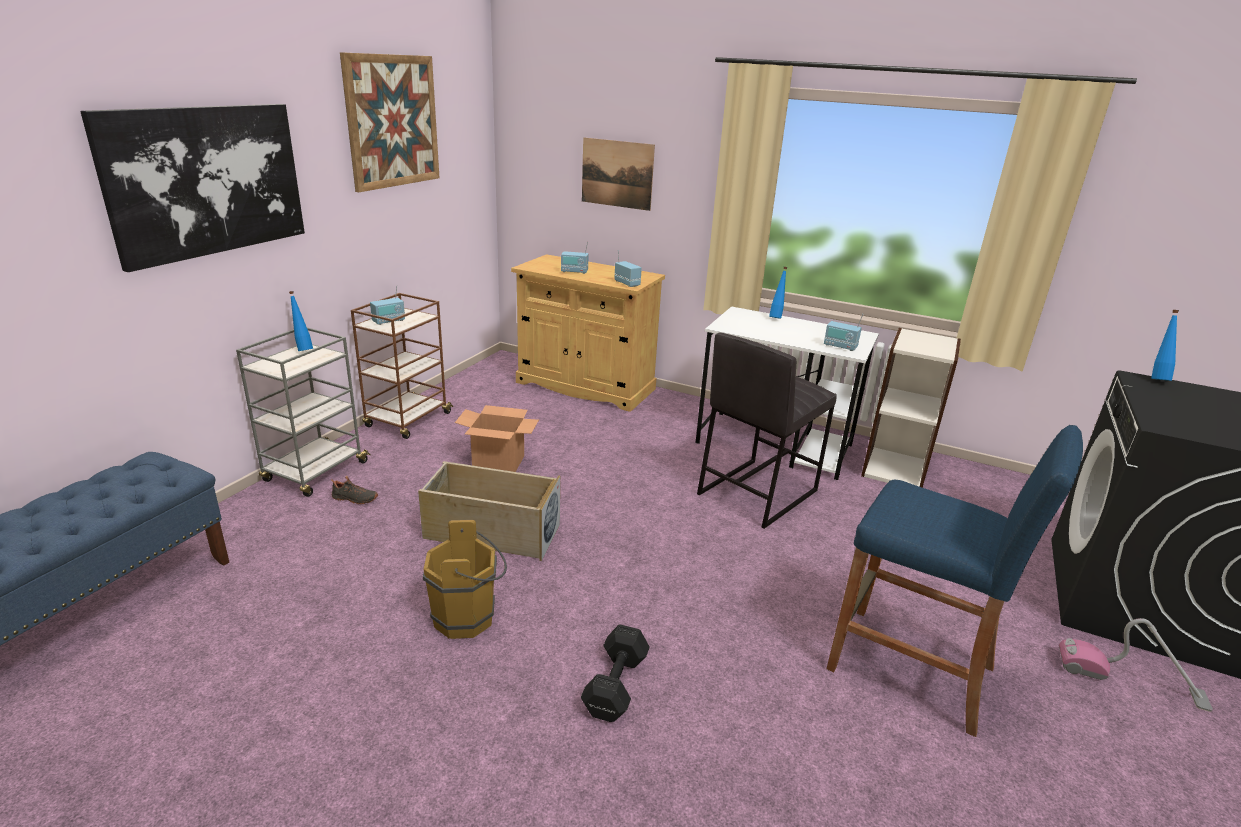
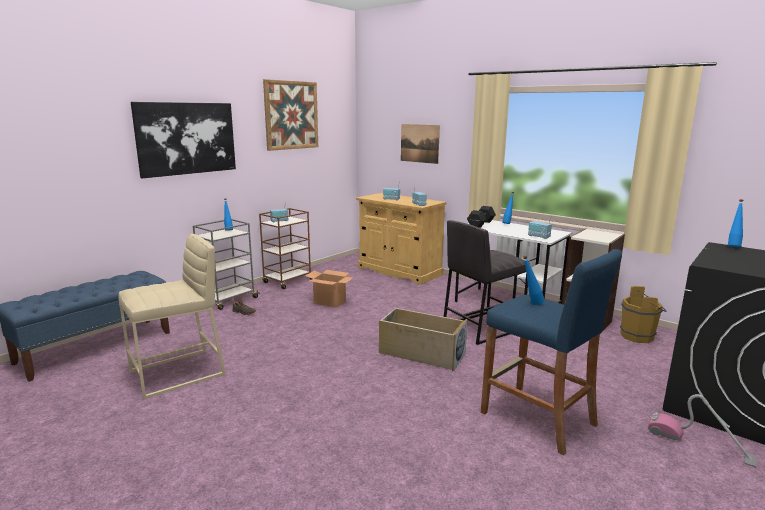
camera: 15 degrees right, 10 degrees down
(283, 658) = (178, 373): none -> beige stool
(469, 618) = (280, 367): brown bucket -> brown bucket (639, 337)
(491, 532) = (310, 332): beige storage box -> beige storage box (421, 353)
(614, 687) = (345, 404): black dumbbell -> black dumbbell (480, 224)
(921, 508) = (531, 304): none -> blue bottle

